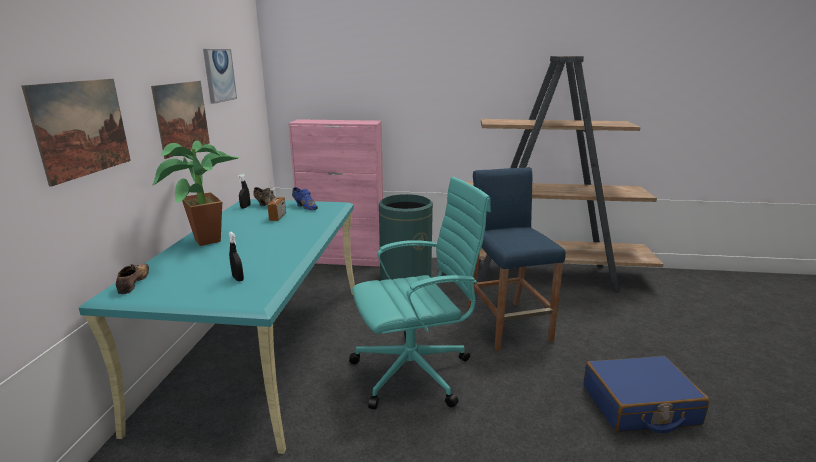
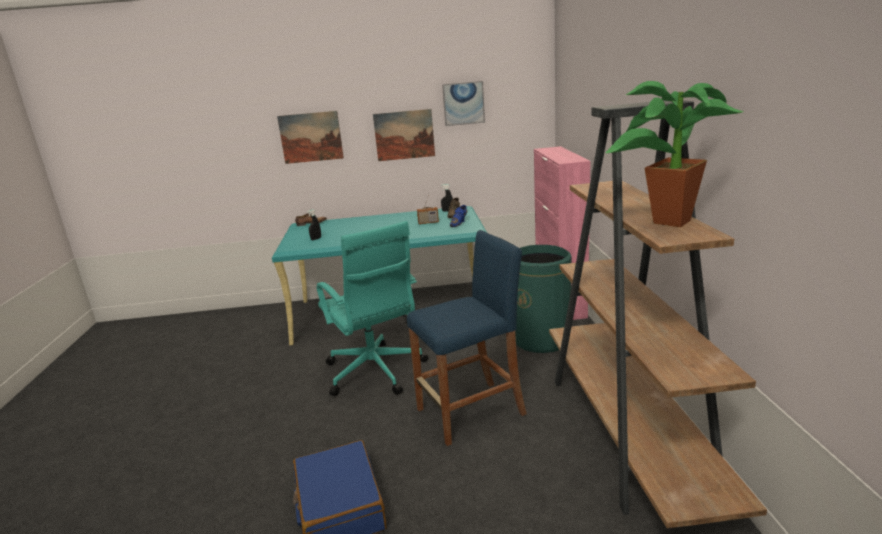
camera: 80 degrees right, 0 degrees up
(206, 243) = (370, 220): potted plant -> potted plant (665, 223)

